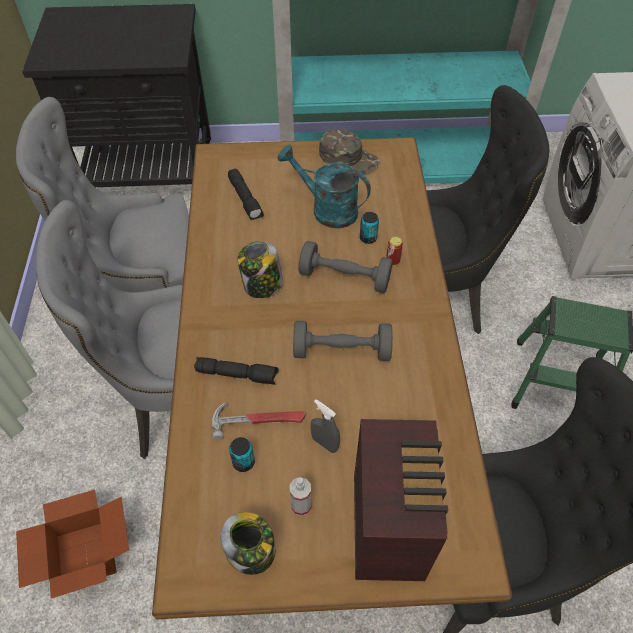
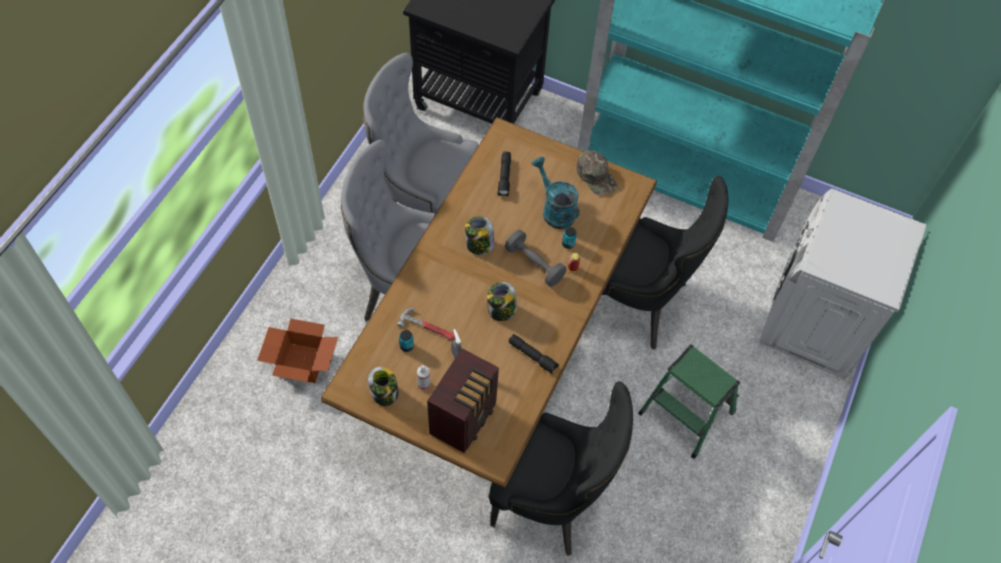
camera: 25 degrees right, 5 degrees up
(238, 374) = (432, 294): black flashlight -> black flashlight (533, 356)
(341, 351) = (501, 310): grey dumbbell -> jar

